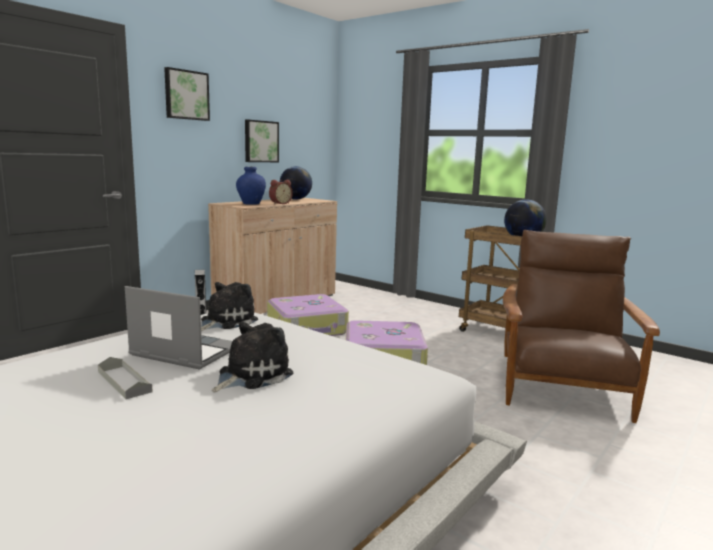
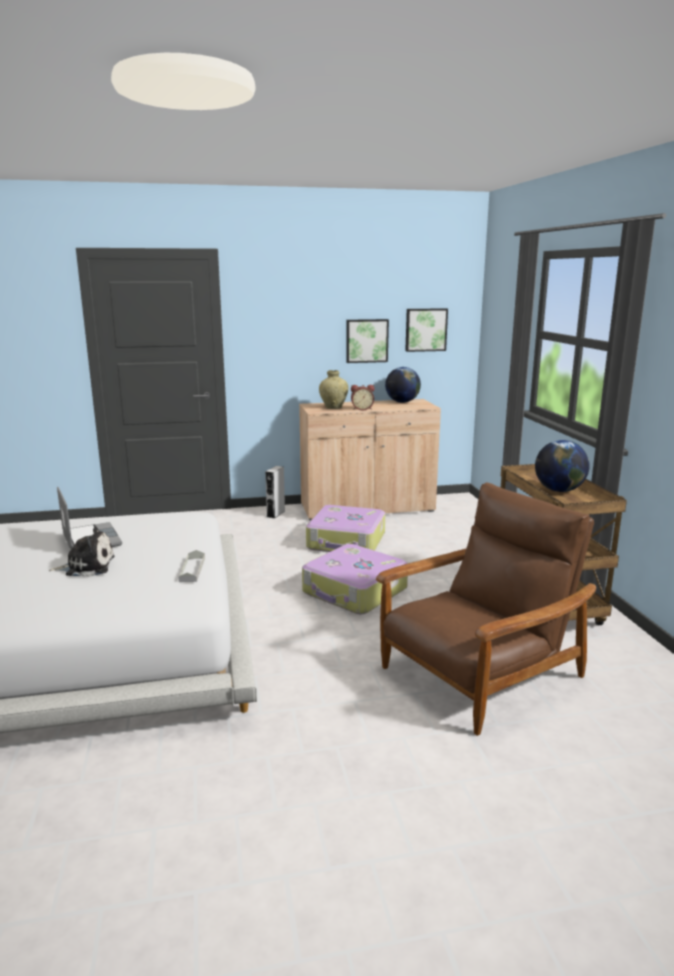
camera: 40 degrees right, 5 degrees up
(124, 381) = (29, 550): grey tray -> grey tray (192, 569)
(186, 95) = (278, 302): picture -> picture (425, 329)
(226, 321) = (162, 522): plush toy -> none
(251, 203) = (333, 407): blue vase -> beige vase

